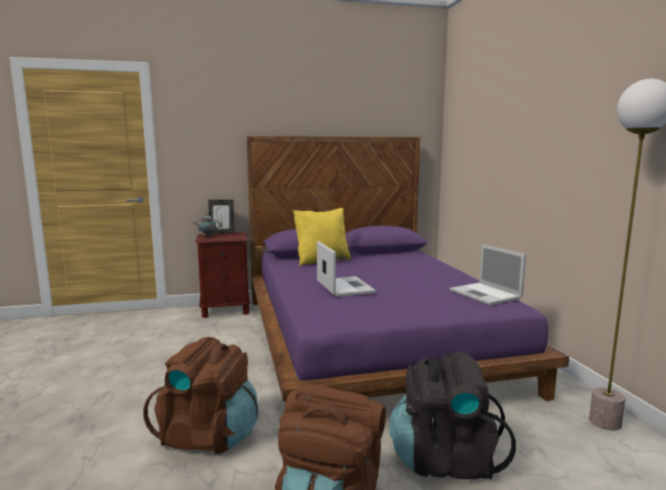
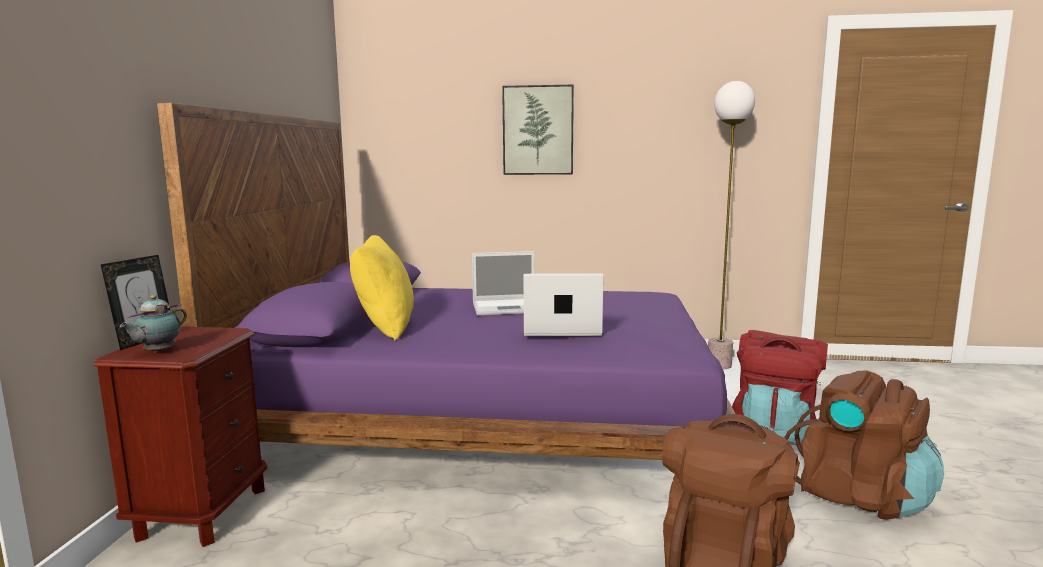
camera: 70 degrees left, 0 degrees up
(444, 460) = (775, 431): black backpack -> red backpack
(486, 294) = (620, 294): laptop -> laptop (508, 307)
(523, 141) = (538, 130): none -> picture

